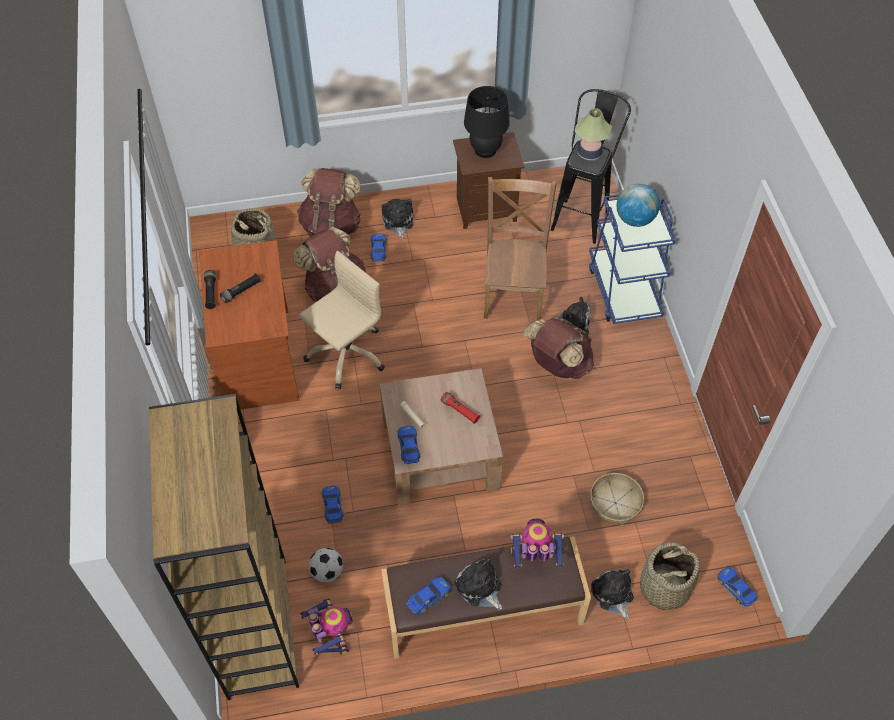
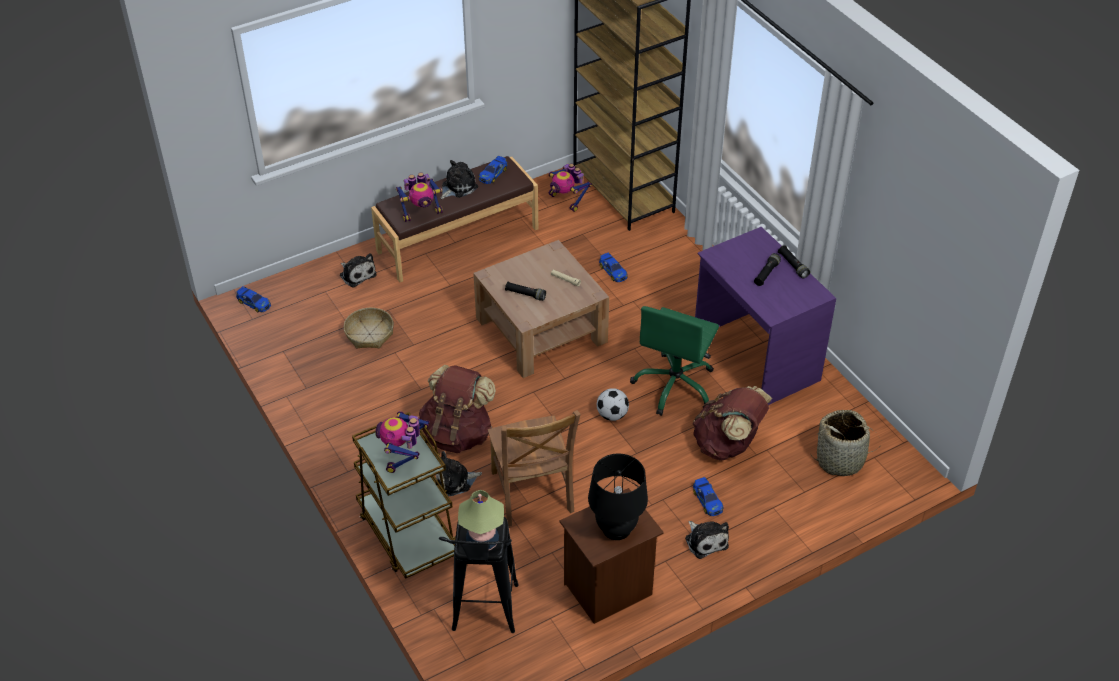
camera: 160 degrees right, 10 degrees down
(259, 359) = (754, 358): brown desk -> purple desk
(327, 572) = (591, 232): football -> football (612, 415)
(331, 226) = (777, 512): brown backpack -> none
(346, 354) = (675, 386): beige office chair -> green office chair
(409, 446) = (557, 259): toy car -> none
(460, 411) = (525, 294): red flashlight -> black flashlight
(479, 588) = (457, 187): plush toy -> plush toy turned 75 degrees counterclockwise
(623, 290) = (408, 533): blue cart -> brown cart
(634, 219) = (403, 455): globe -> toy robot
(663, 587) = (315, 288): basket -> none

